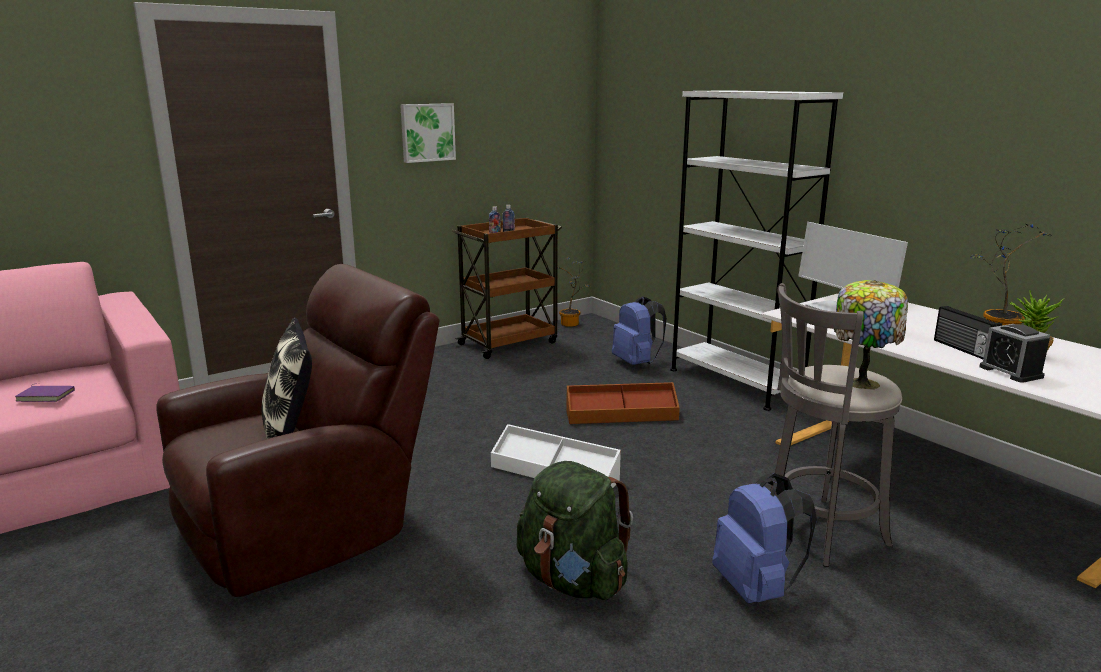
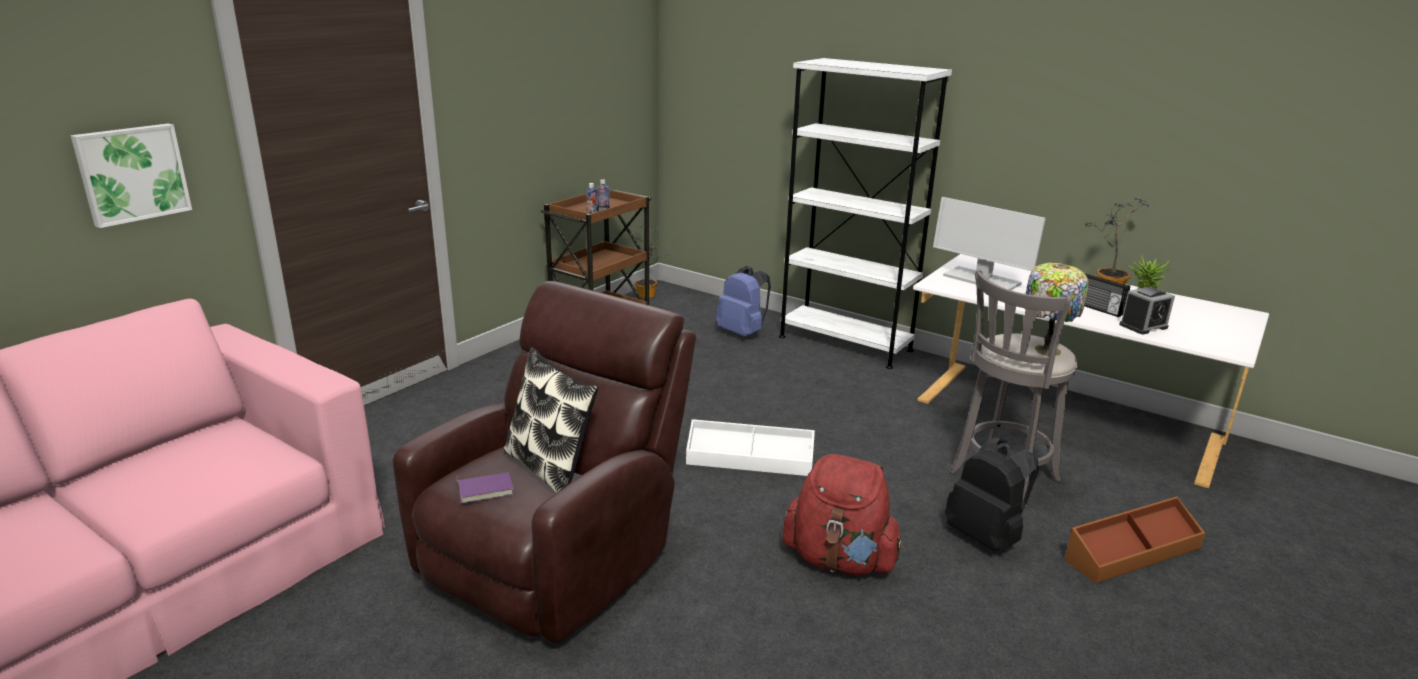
camera: 20 degrees left, 5 degrees up
(47, 395) = (221, 467): purple book -> purple book (485, 489)
(427, 132) = (511, 104): picture -> picture (132, 173)
(573, 580) = (839, 560): green backpack -> red backpack
(621, 415) = (768, 391): brown storage box -> brown storage box (1131, 552)
(756, 588) = (986, 536): blue backpack -> black backpack
(1010, 372) = (1143, 326): alarm clock -> alarm clock turned 75 degrees counterclockwise

